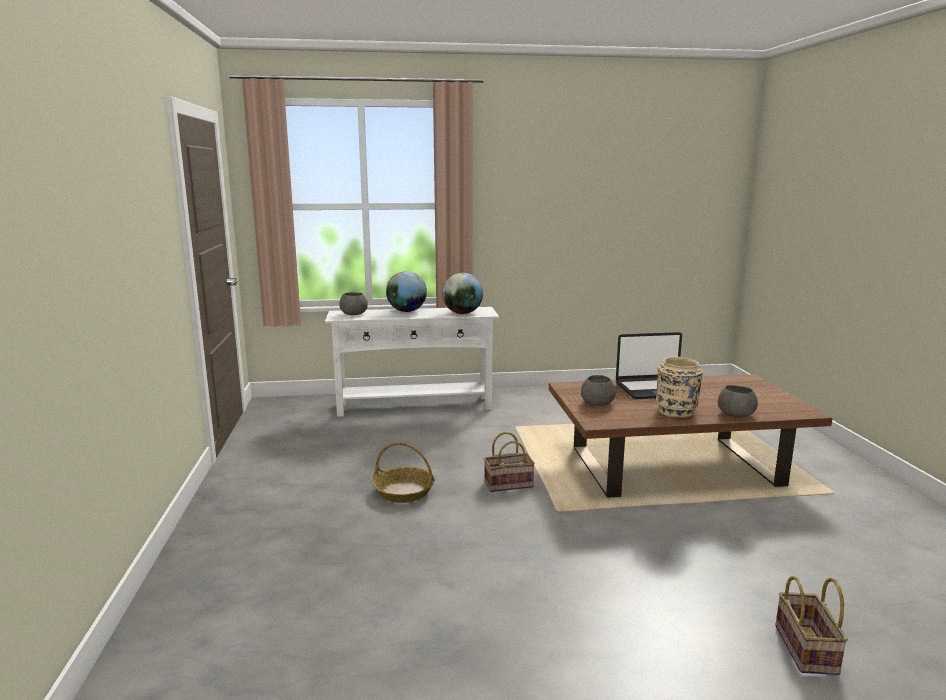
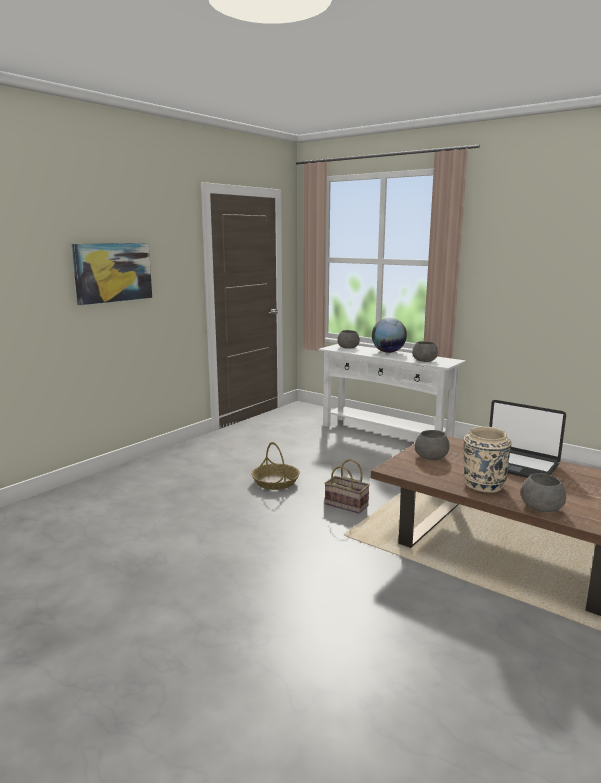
camera: 45 degrees right, 0 degrees up
(121, 241) = (113, 272): none -> picture
(462, 313) = (425, 360): globe -> grey bowl
(808, 650) = (326, 715): basket -> none

